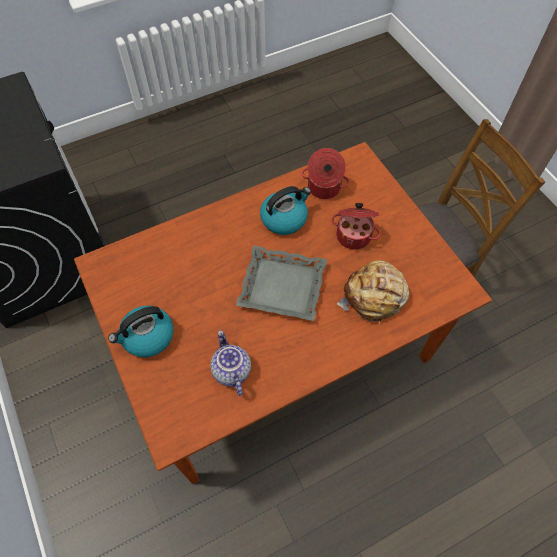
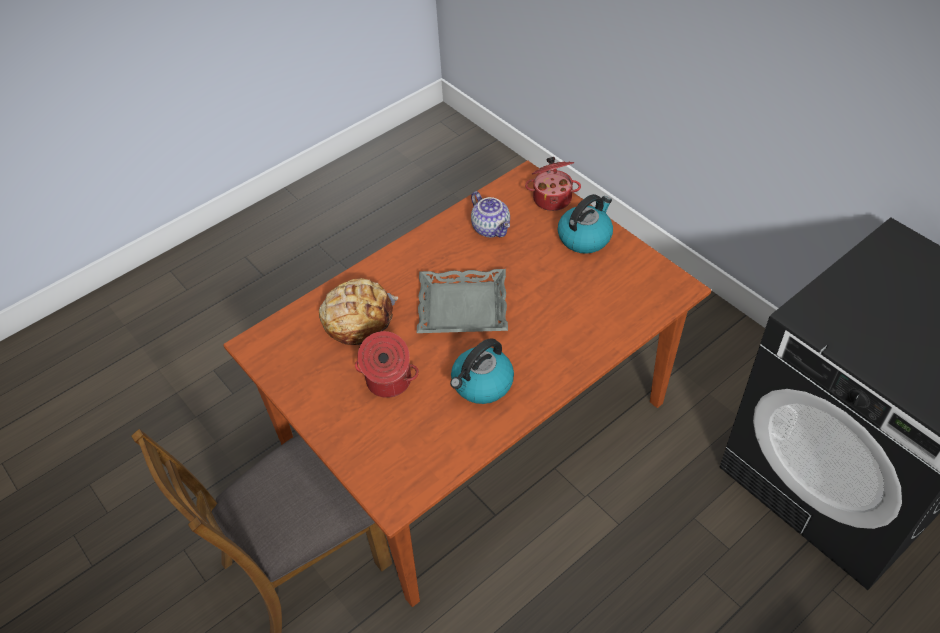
camera: 170 degrees right, 10 degrees down
(323, 188) = (439, 438): cooking pot -> cooking pot (552, 198)

